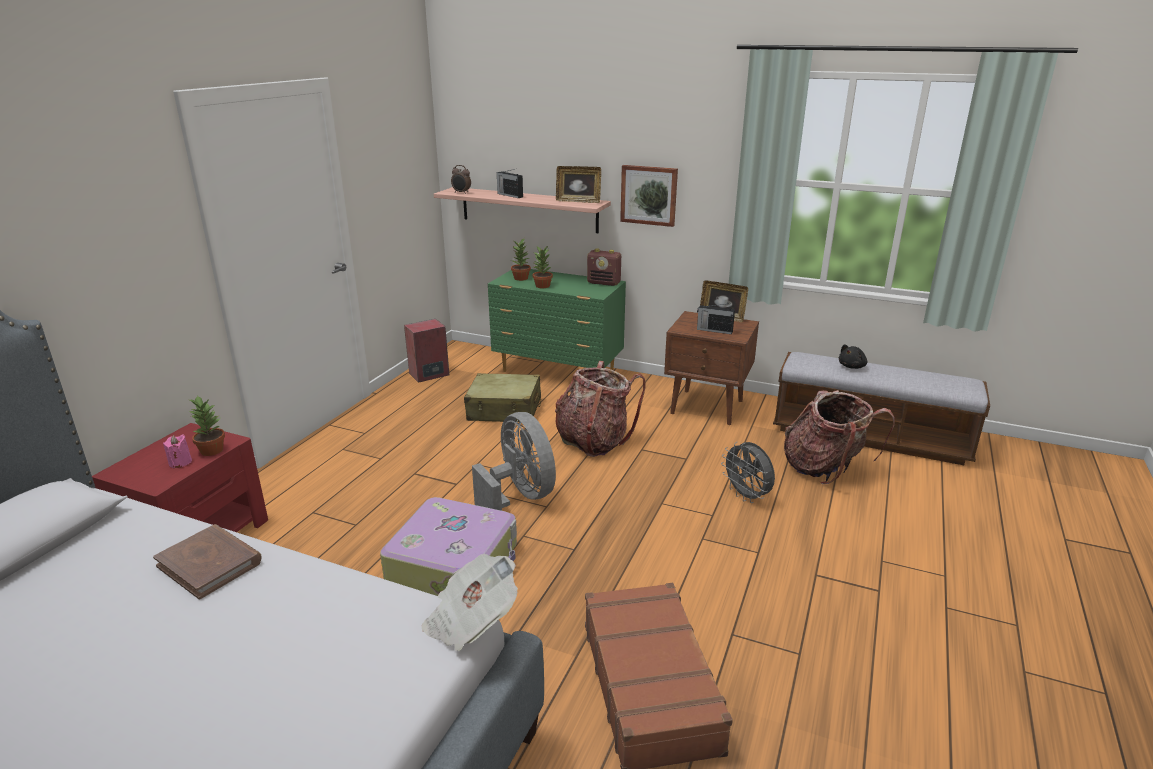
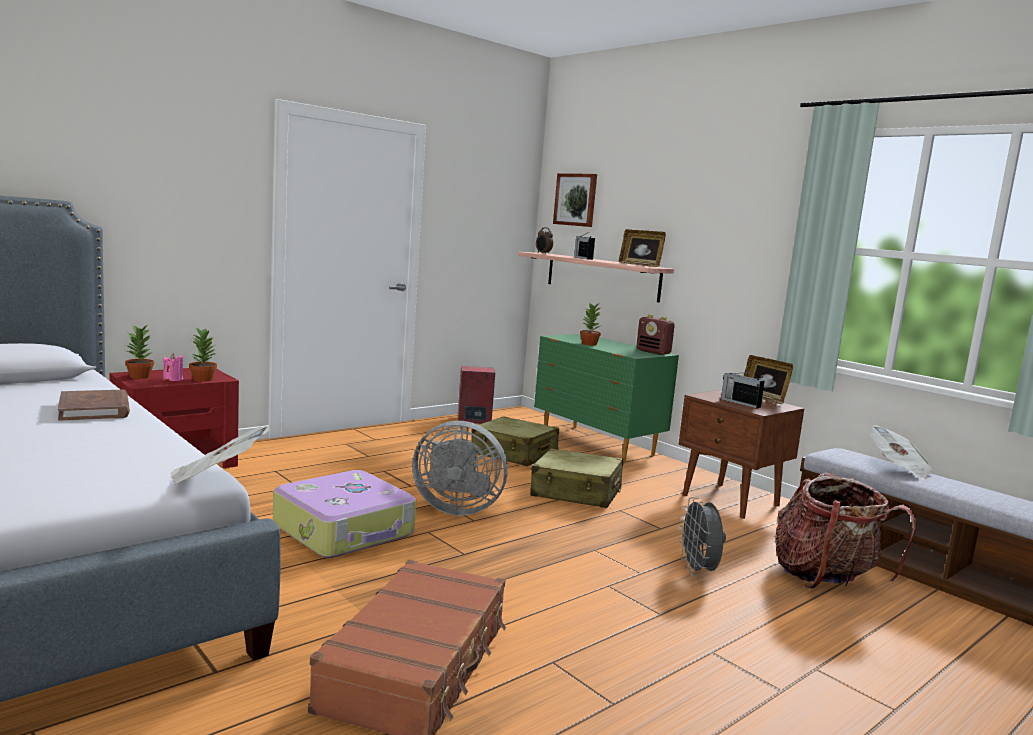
camera: 25 degrees right, 15 degrees down
(519, 498) = (456, 508): grey fan -> grey fan turned 105 degrees clockwise
(521, 278) = (576, 338): potted plant -> potted plant (140, 377)
(594, 441) = (576, 493): backpack -> beige suitcase
(649, 195) = (710, 263): picture -> picture (576, 199)
(852, 366) = (899, 469): black plush toy -> newspaper

